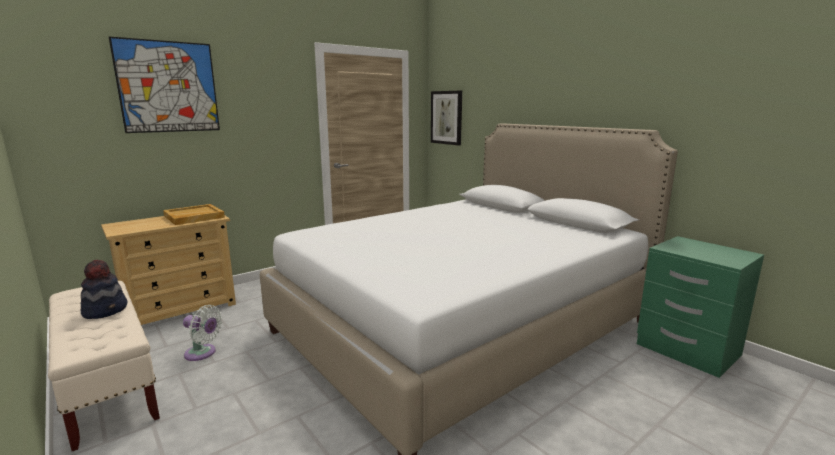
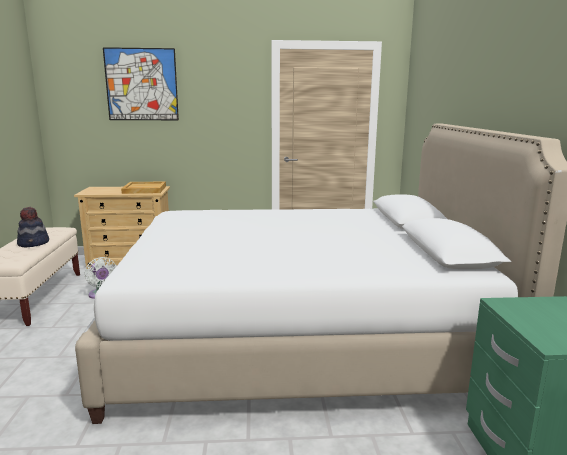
camera: 35 degrees right, 0 degrees up
(446, 117) = (415, 115): picture -> none

